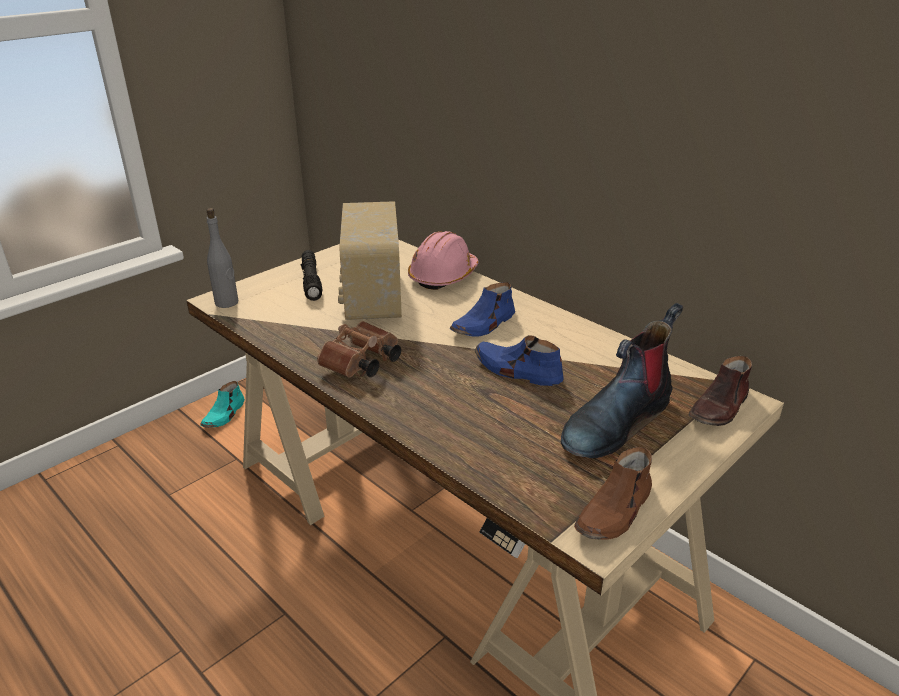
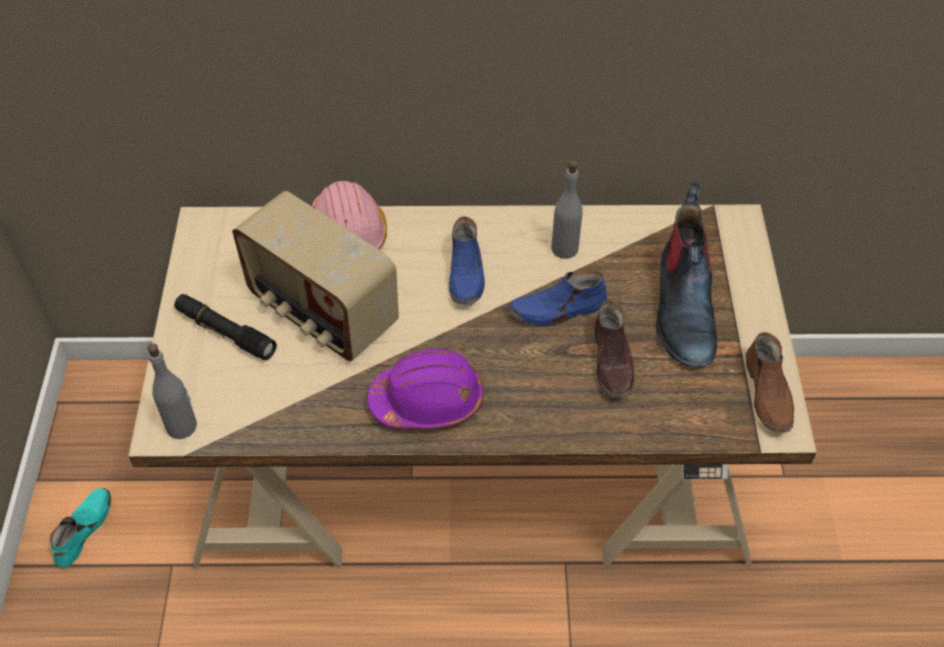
camera: 45 degrees left, 20 degrees up
(224, 415) = (83, 529): turquoise shoe -> turquoise shoe turned 135 degrees counterclockwise
(361, 365) = (428, 401): brown binoculars -> purple hard hat
(572, 346) = (565, 248): none -> grey bottle
(719, 408) = (730, 241): brown shoe -> brown shoe (612, 361)

